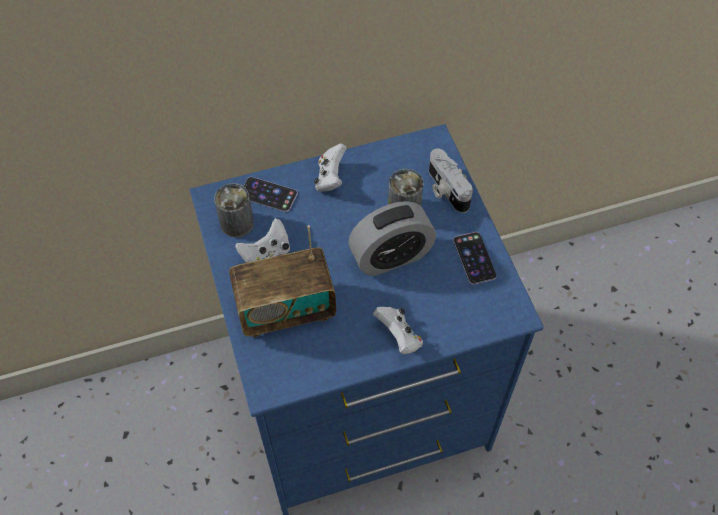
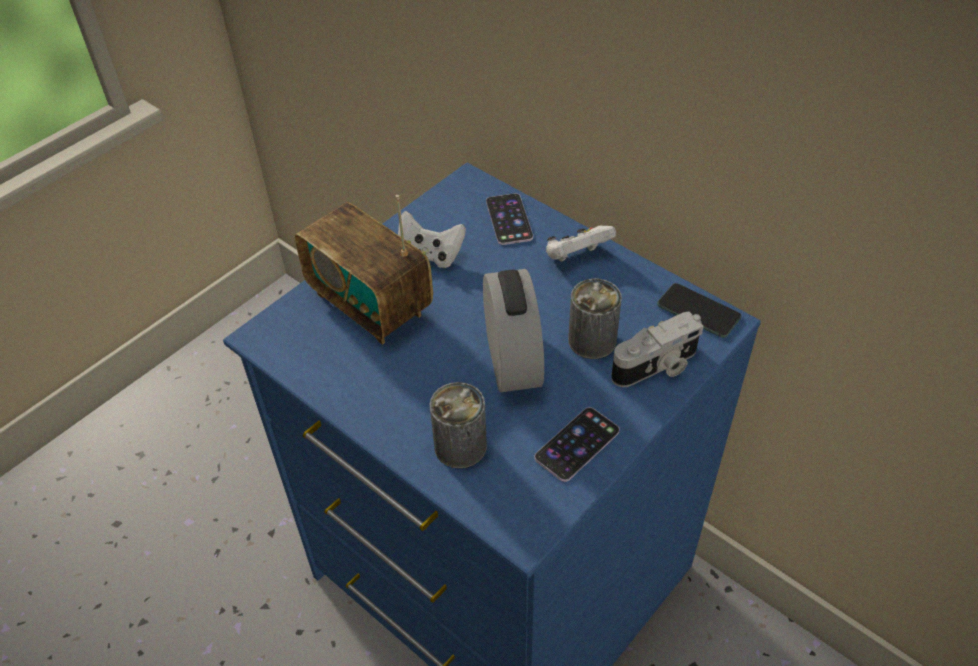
camera: 60 degrees right, 10 degrees down
(237, 223) = (452, 214): can -> can (460, 446)
(391, 256) = (512, 360): alarm clock -> alarm clock turned 135 degrees counterclockwise
(399, 337) = (403, 420): white game controller -> none
(418, 146) = (698, 311): none -> phone
(445, 190) = (657, 367): camera -> camera turned 150 degrees counterclockwise

